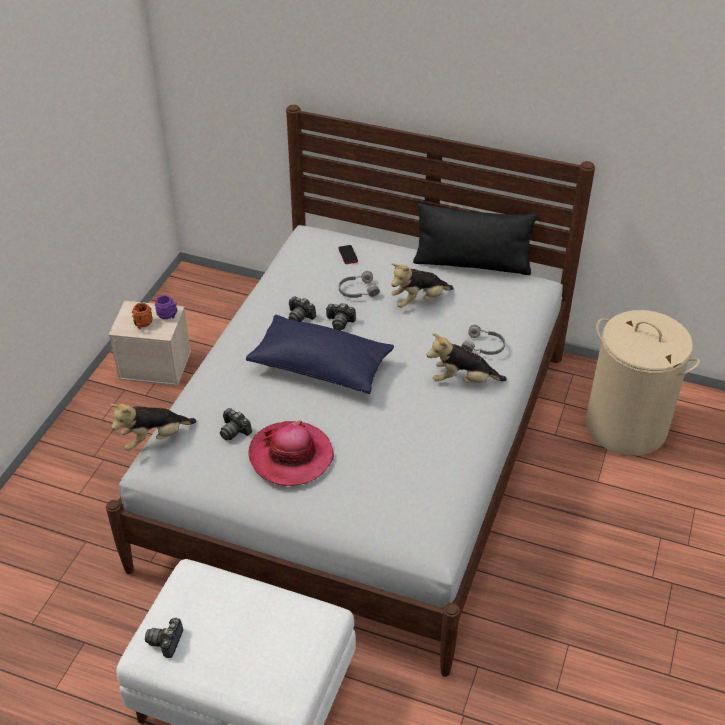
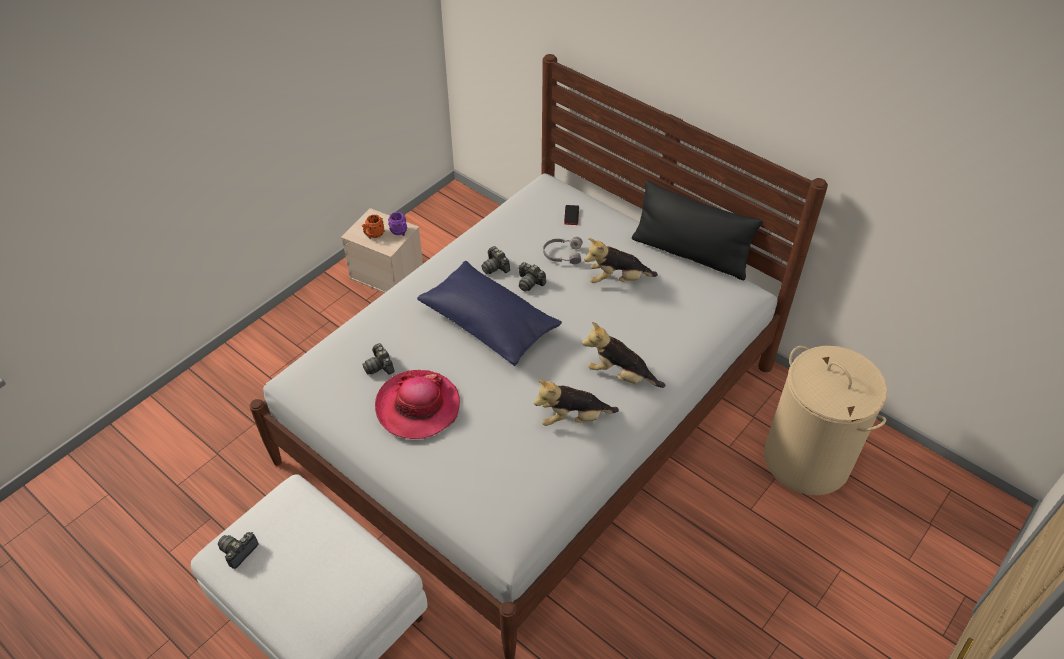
camera: 20 degrees right, 5 degrees up
(154, 439) = (307, 353): plush toy -> plush toy (573, 418)
(484, 347) = (658, 345): grey headphones -> none

